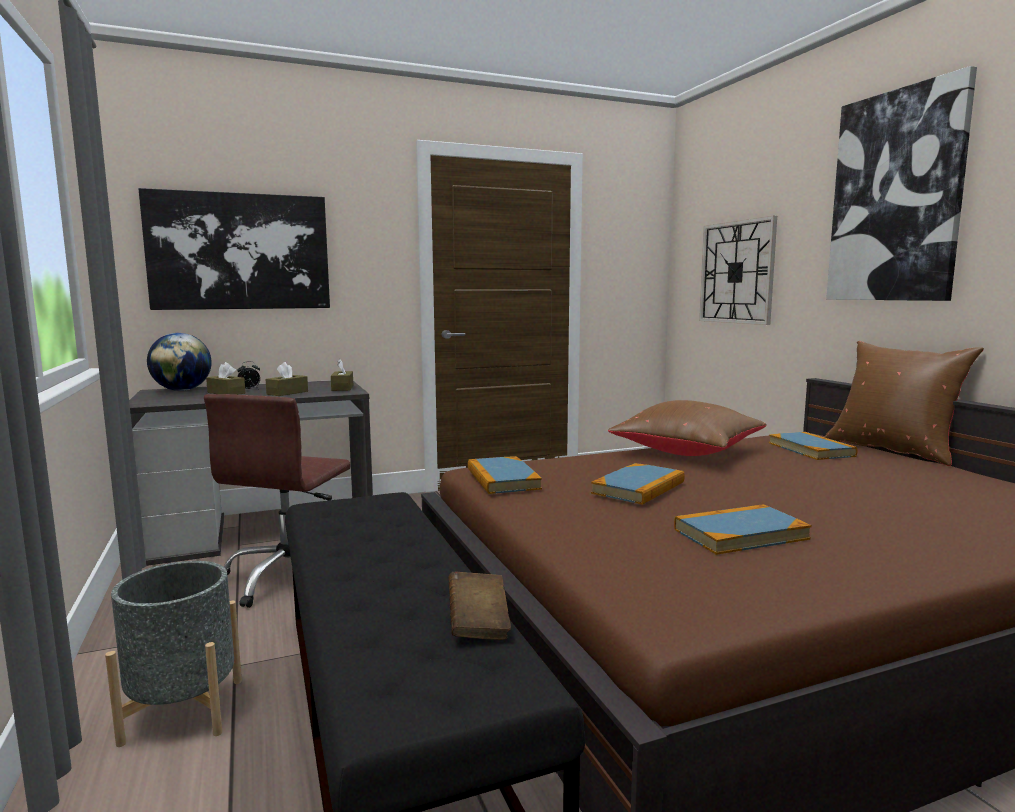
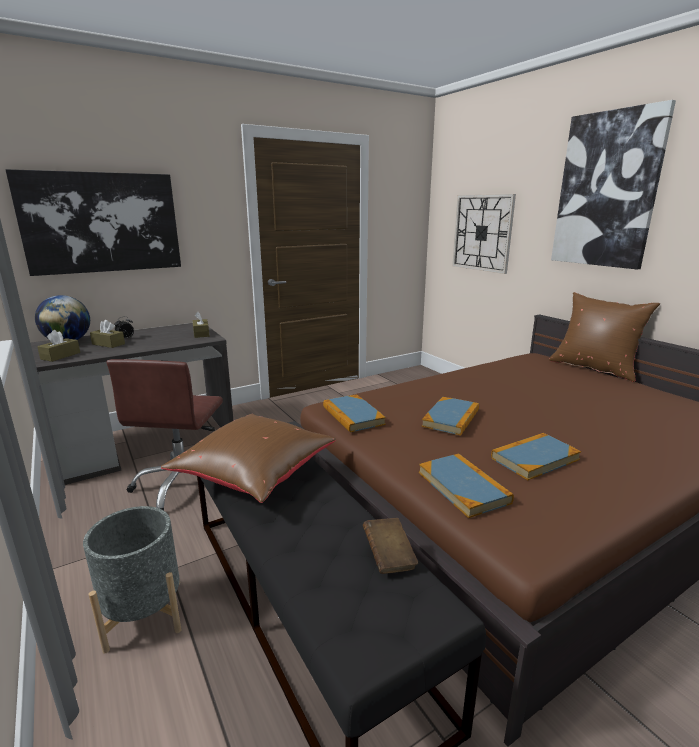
camera: 10 degrees left, 10 degrees up
(287, 393) = (160, 342): brown tissue box -> brown tissue box (60, 356)
(688, 453) = (467, 379): brown pillow -> brown pillow (256, 475)
(811, 449) = (544, 371): book -> book (463, 487)

